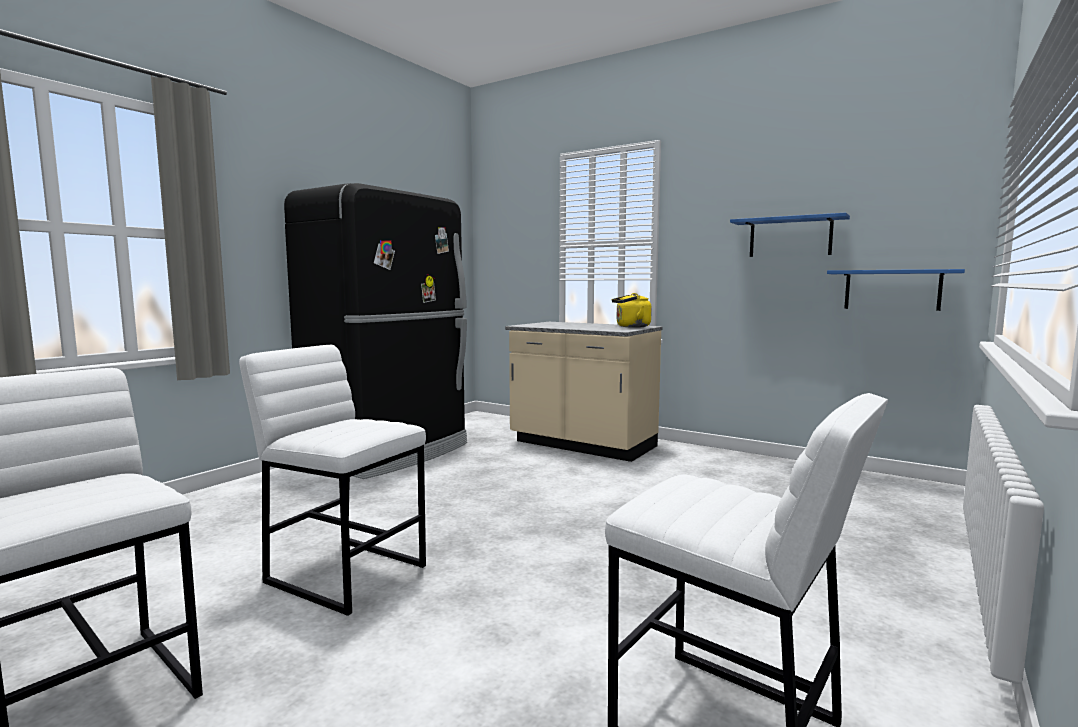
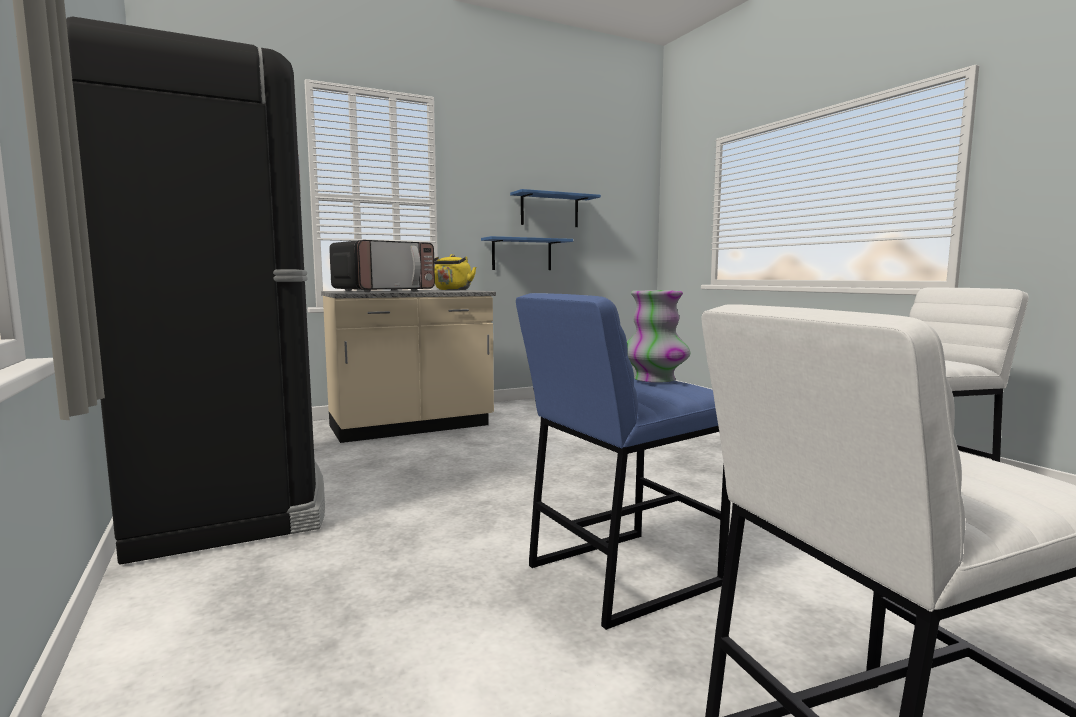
camera: 60 degrees left, 0 degrees up
(343, 573) = (620, 576): white stool -> blue stool
(373, 426) = (654, 379): none -> vase
(564, 325) = (384, 291): none -> microwave
(892, 290) = (612, 255): blue shelf -> blue shelf (522, 254)

